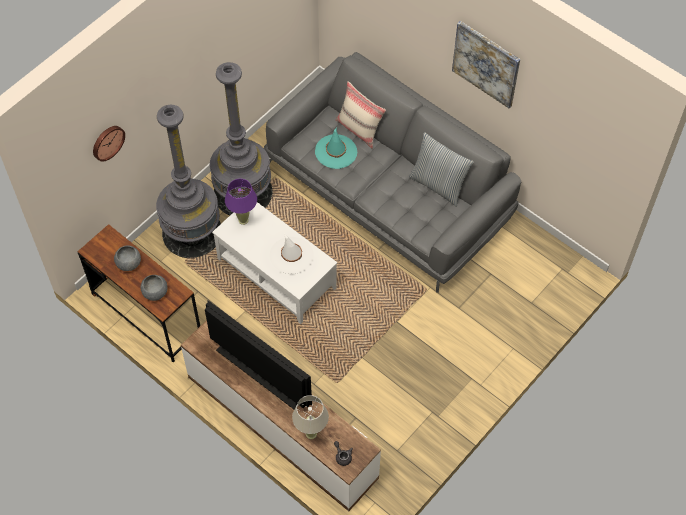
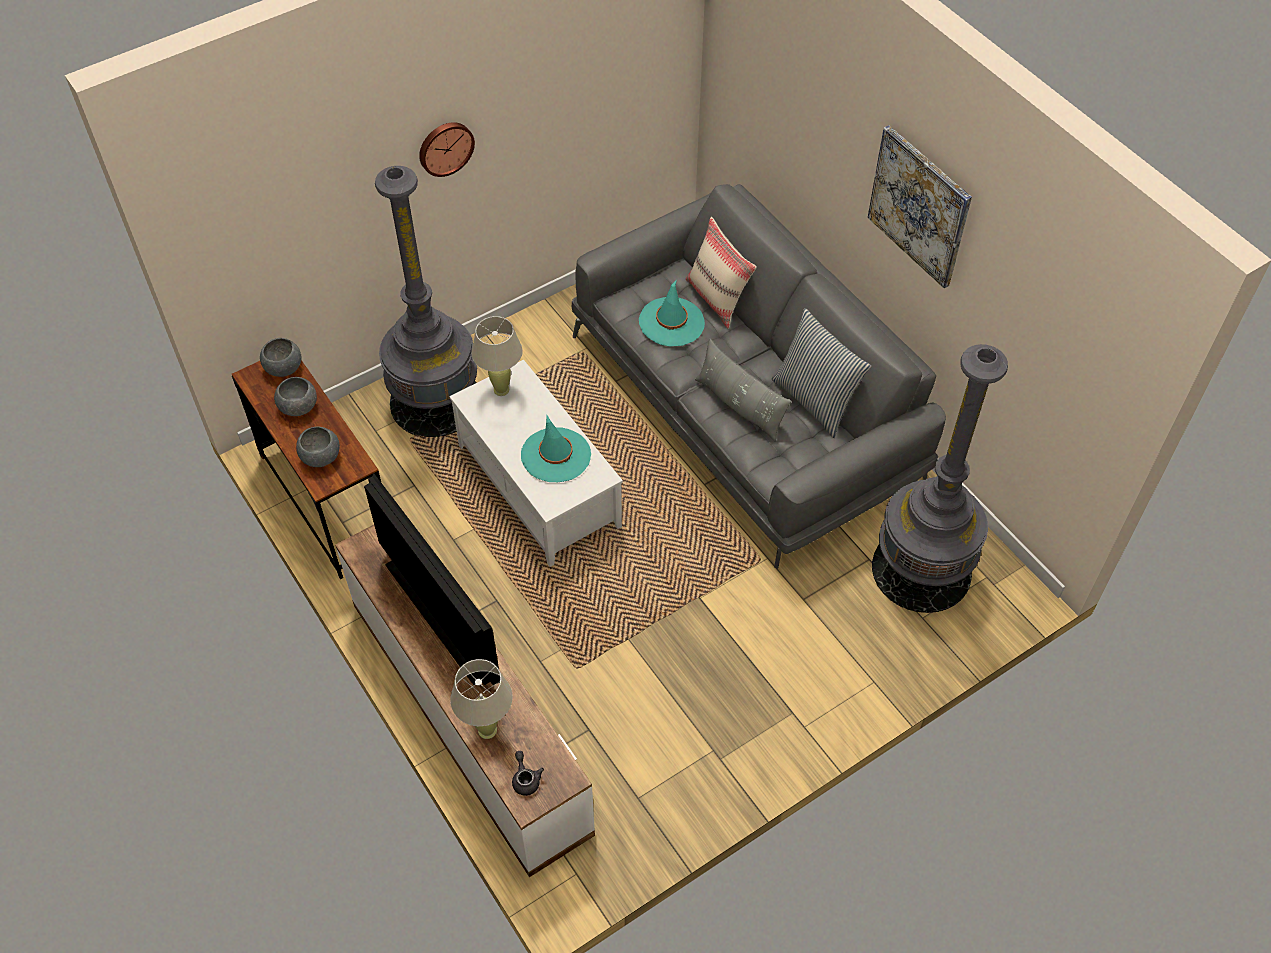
camera: 15 degrees right, 5 degrees down
(107, 142) = (300, 209): wall clock -> wall clock (445, 147)
(109, 239) = (283, 367): none -> grey bowl
(243, 193) = (528, 363): grey floor lamp -> grey floor lamp (921, 570)
(243, 220) = (501, 390): purple table lamp -> beige table lamp
(291, 255) = (556, 455): white hat -> turquoise hat
(394, 198) = (739, 406): none -> grey pillow

